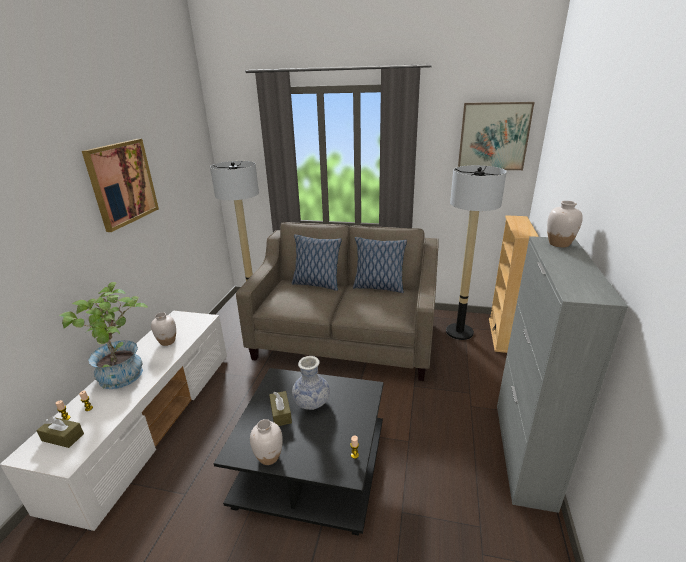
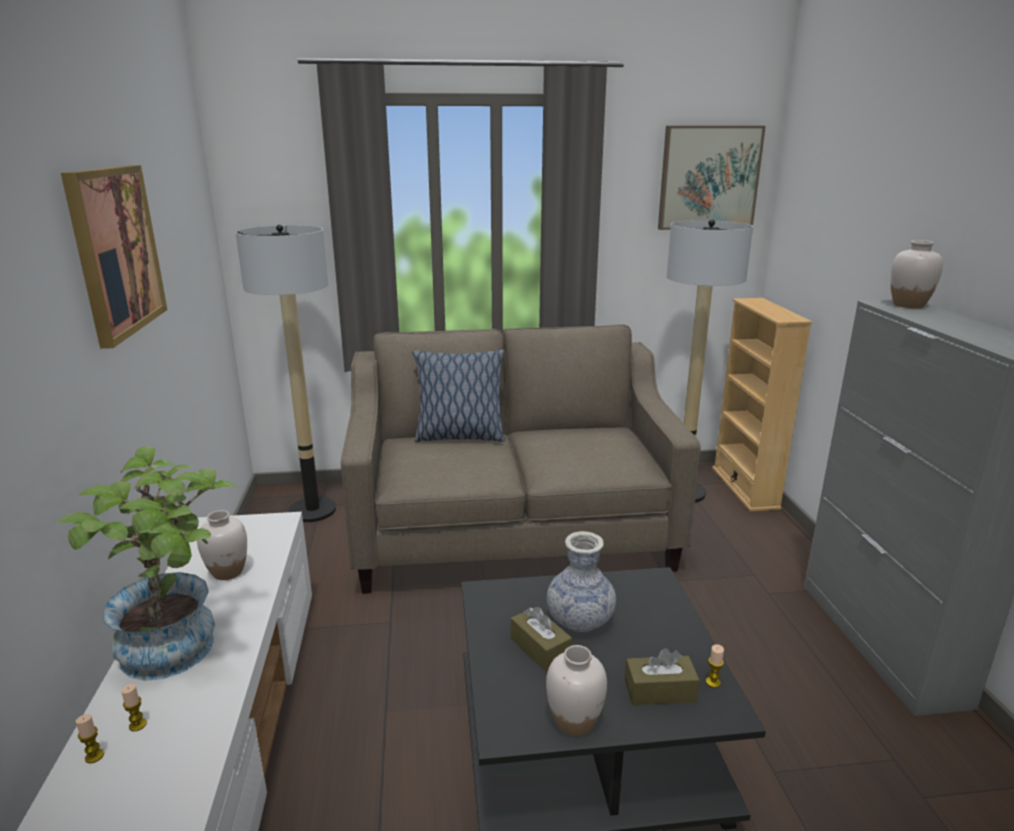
camera: 20 degrees left, 5 degrees down
(63, 437) = (115, 794): brown tissue box -> brown tissue box (659, 691)
(378, 287) = (567, 429): pillow -> none

